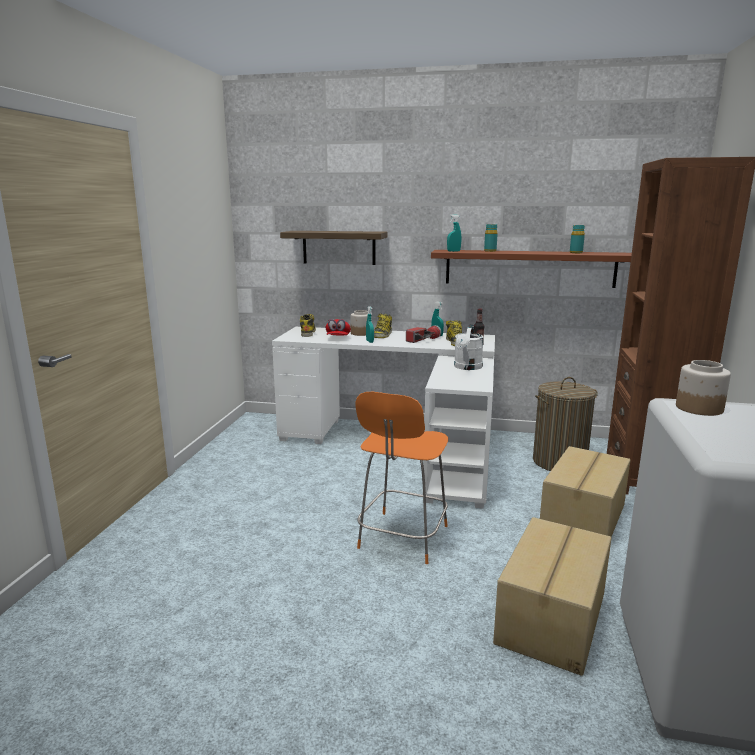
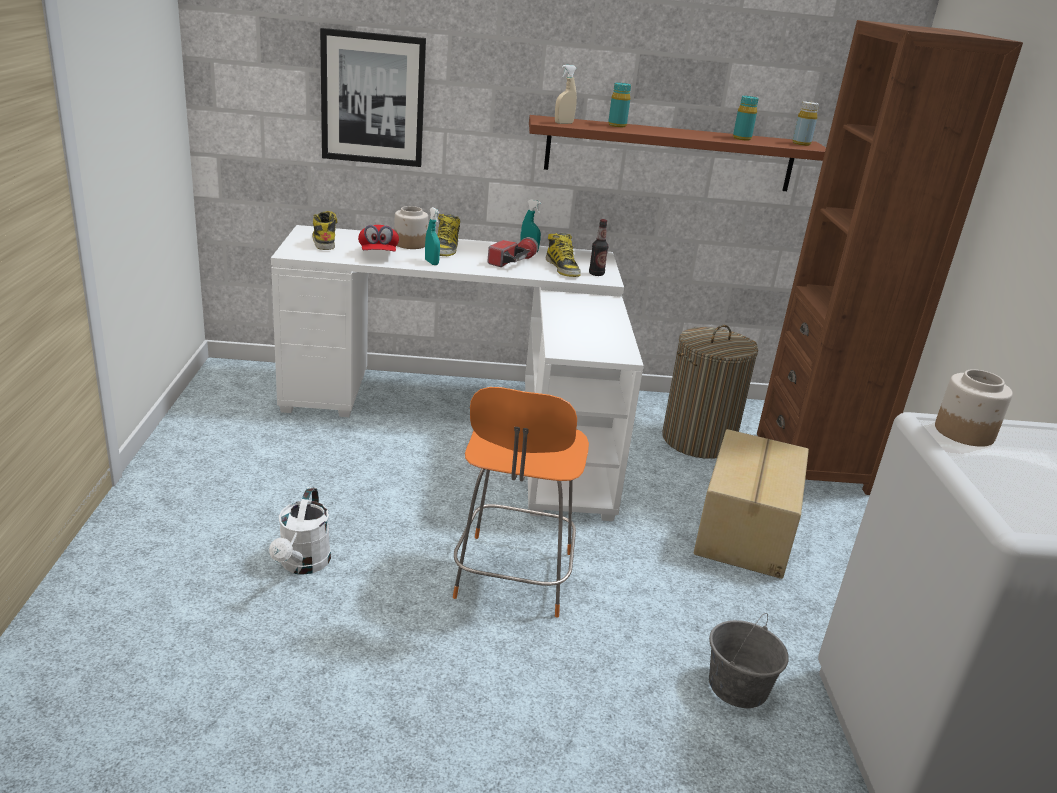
camera: 15 degrees left, 10 degrees up
(339, 247) = (373, 99): shelf -> picture
(453, 251) = (563, 123): turquoise spray bottle -> beige spray bottle
(467, 367) = (591, 315): white watering can -> white watering can (302, 565)
(553, 618) = (738, 686): cardboard box -> grey bucket
(619, 253) = (801, 143): none -> yellow bottle

